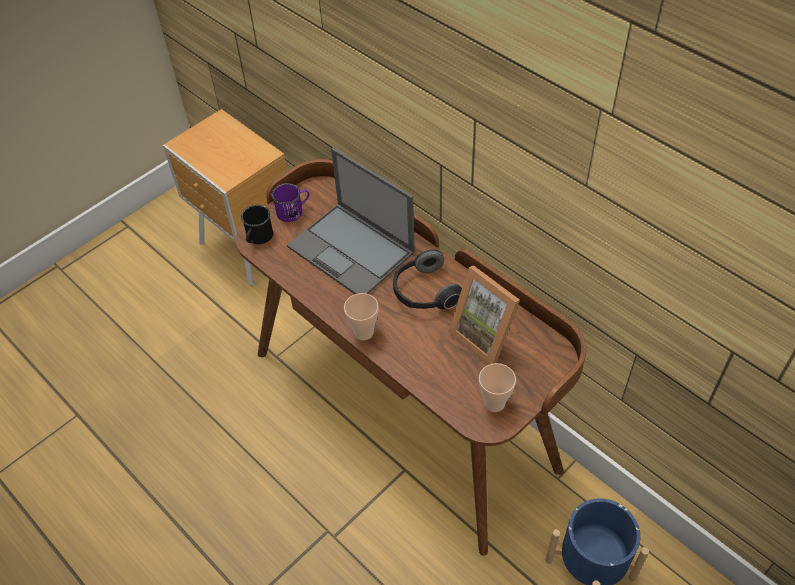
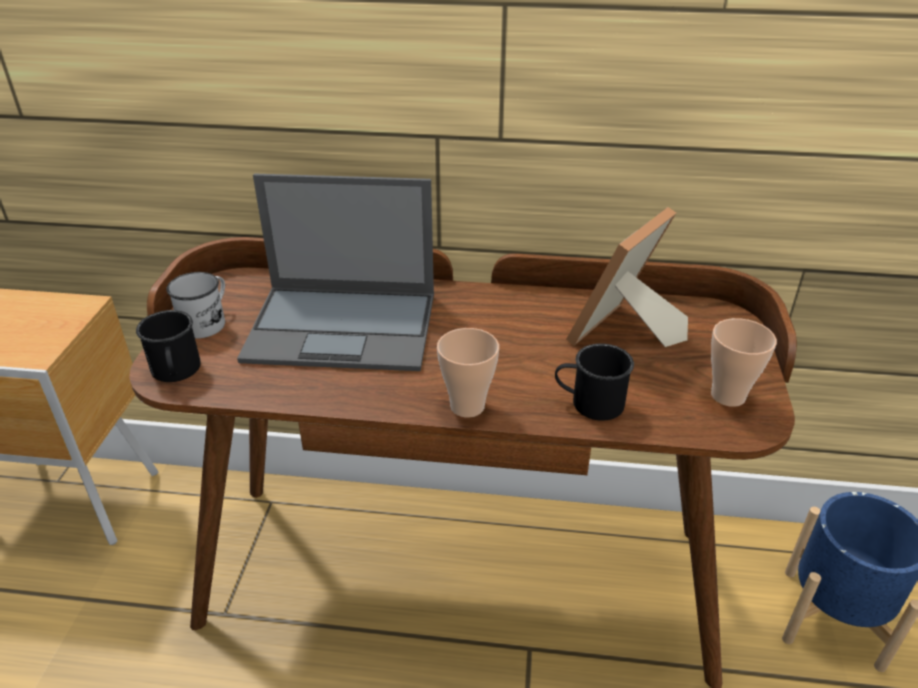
camera: 40 degrees left, 15 degrees down
(293, 211) = (207, 322): purple mug -> white mug
(421, 365) = (589, 403): none -> black mug
(424, 293) = (495, 328): headphones -> none
(485, 335) = (623, 335): picture frame -> picture frame turned 120 degrees clockwise

